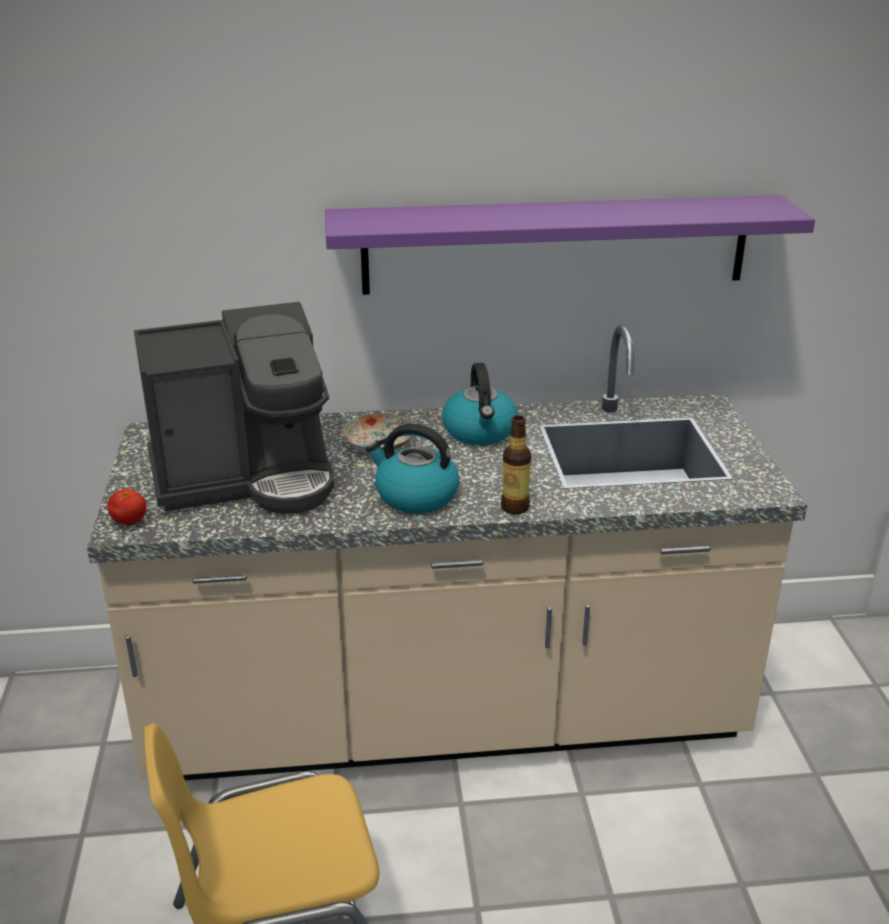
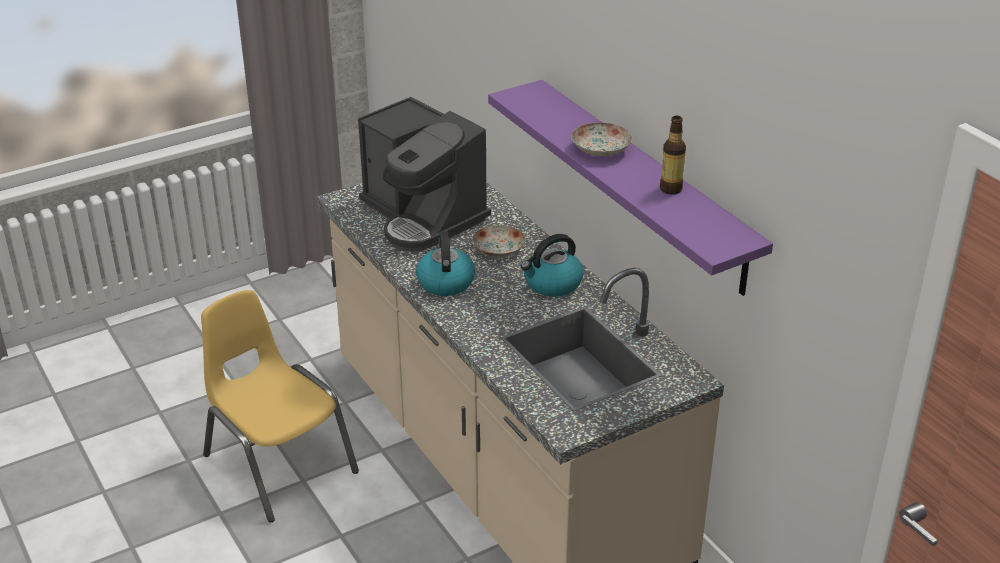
camera: 65 degrees right, 5 degrees up
(129, 522) = (348, 198): tomato -> none
(515, 507) = (459, 323): bottle -> bottle (671, 189)
(533, 214) = (601, 149): none -> plate

